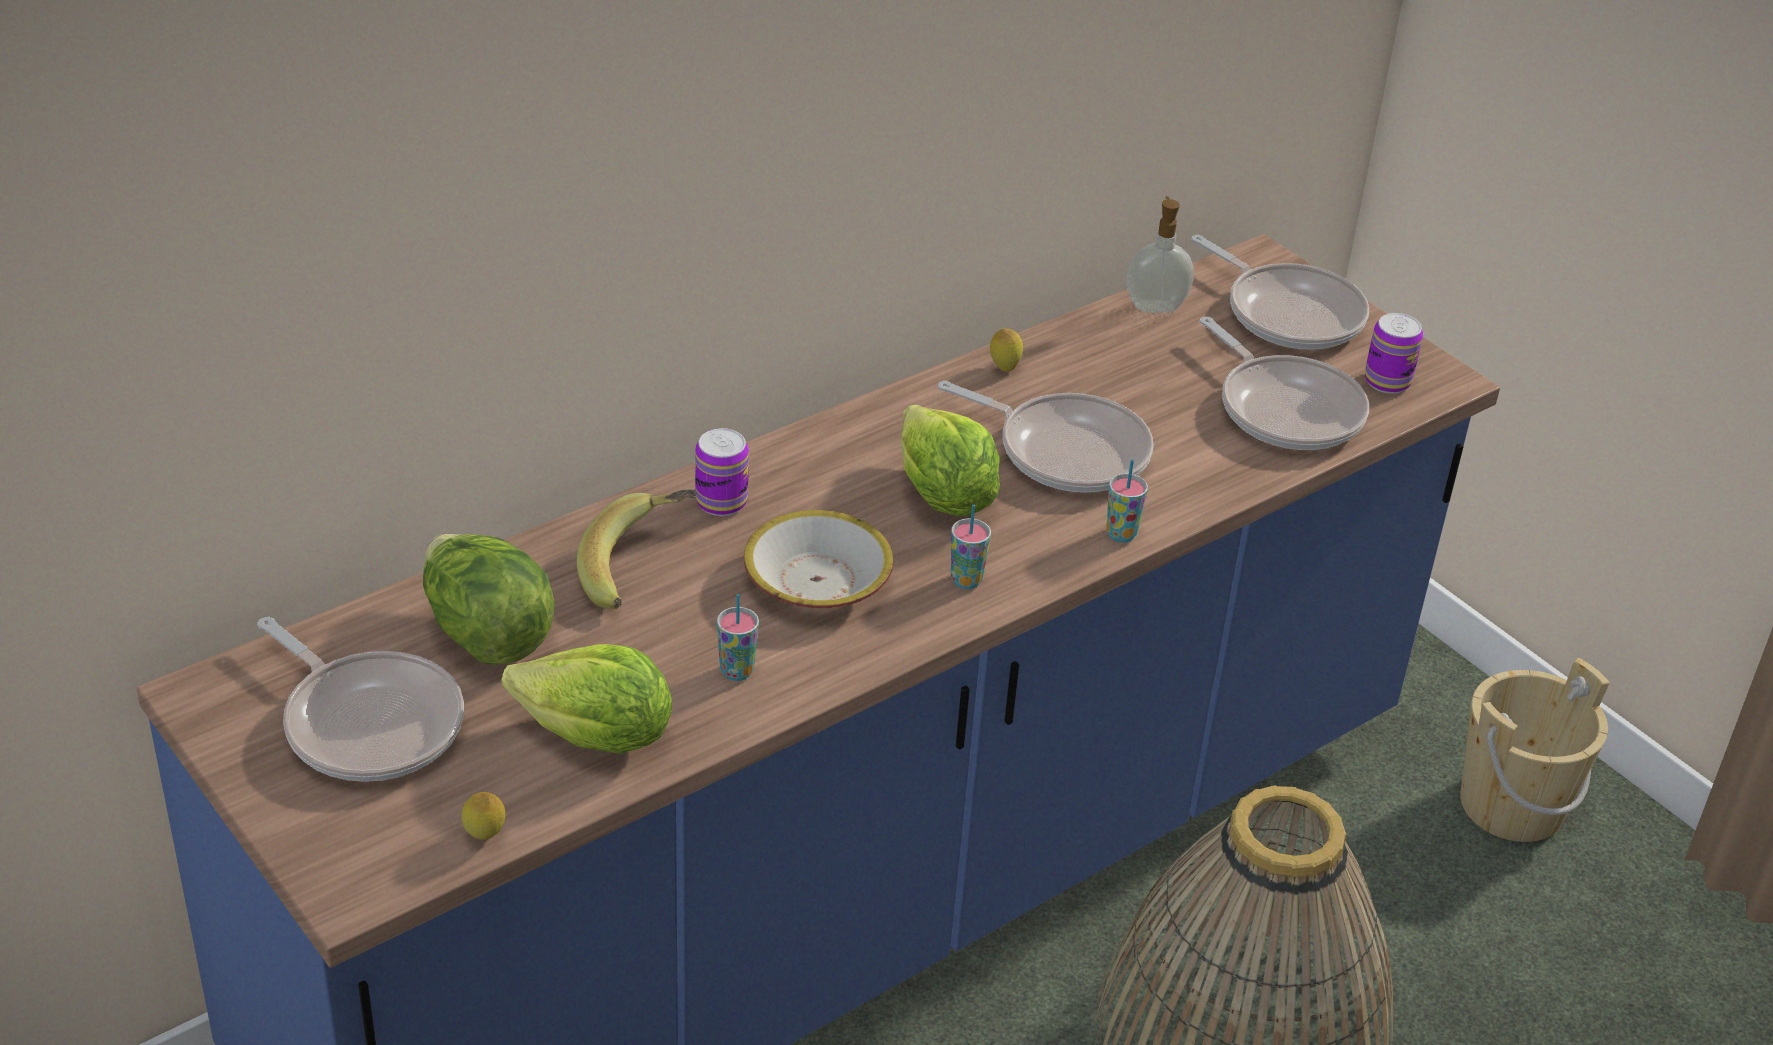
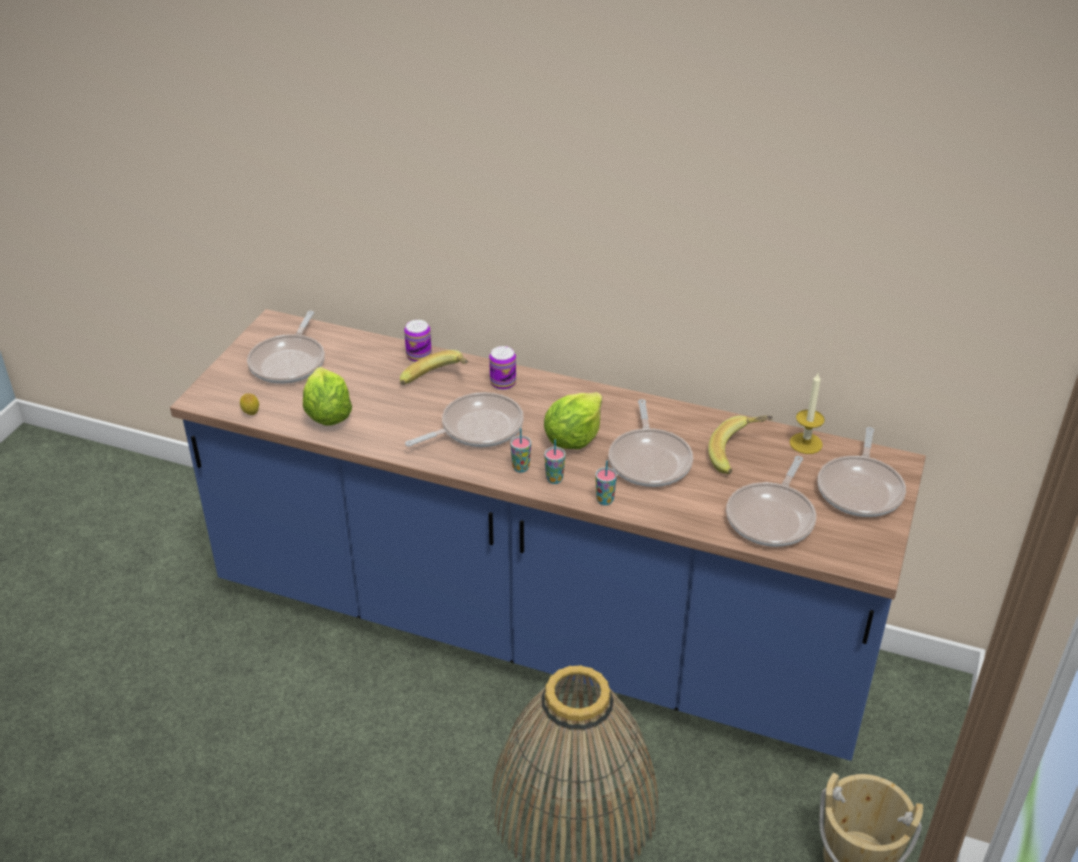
camera: 60 degrees right, 0 degrees up
(486, 635) = (362, 365): lettuce -> none
(737, 671) = (399, 432): cup -> cup (554, 479)
(816, 581) = (477, 428): bowl -> frying pan
(1004, 368) = (692, 418): lemon -> none
(1130, 370) = (739, 455): none -> banana
(1155, 306) = (806, 443): soap dispenser -> candle
(1387, 381) = (844, 544): can -> can (419, 355)

